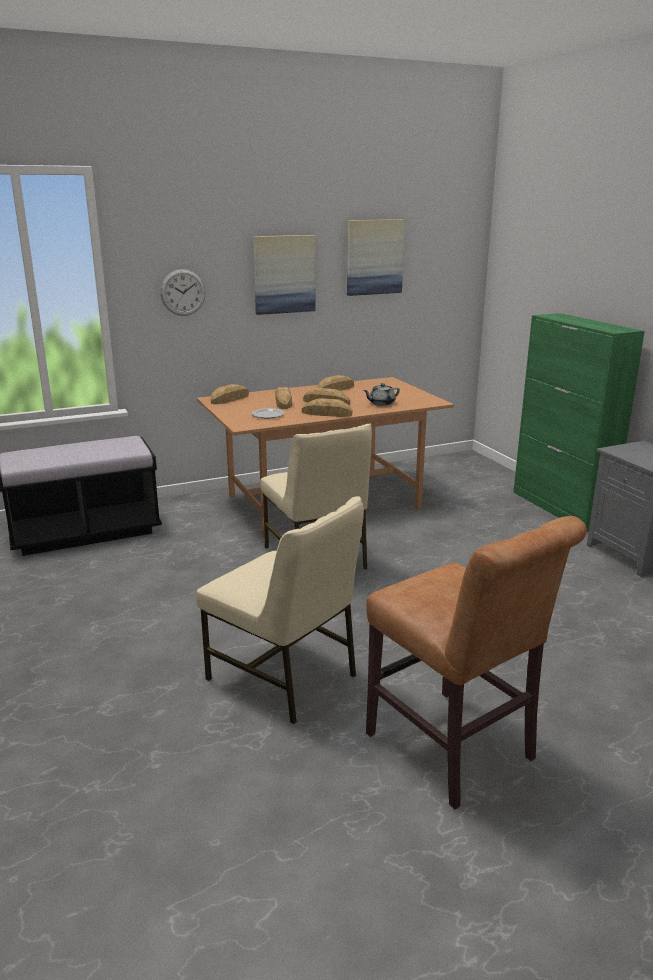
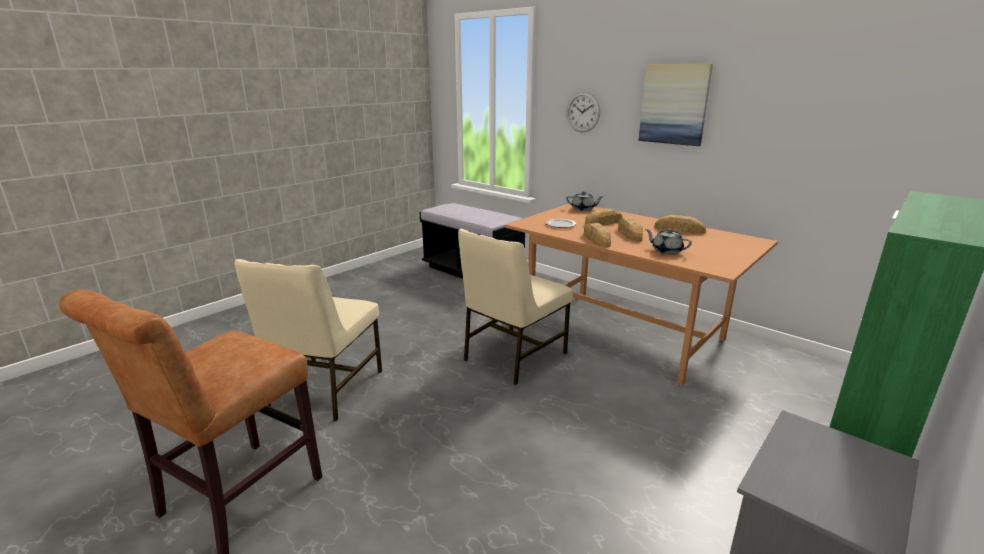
camera: 65 degrees right, 0 degrees up
(230, 399) = (583, 209): bread -> grey teapot
(374, 257) = (790, 93): picture -> none

